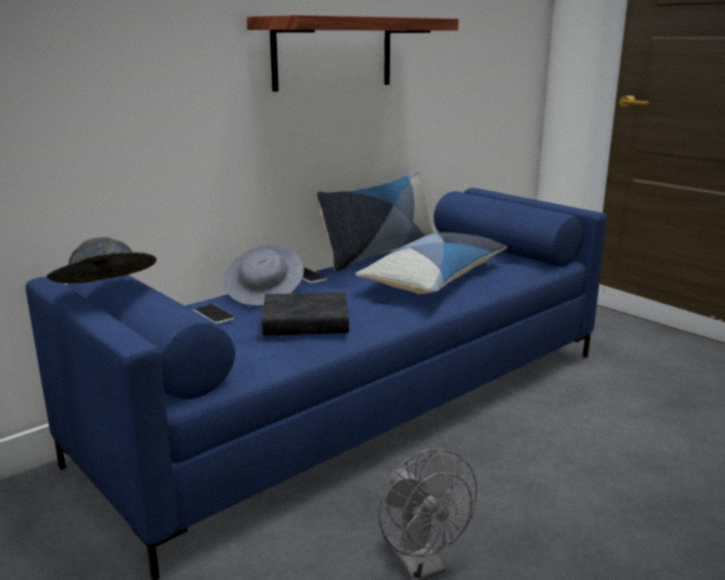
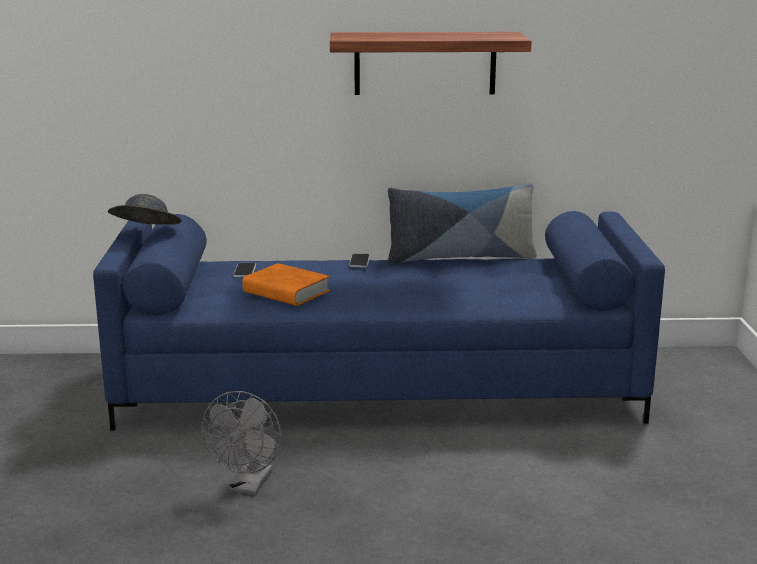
camera: 40 degrees right, 0 degrees up
(265, 293) = (304, 265): grey hat -> none
(305, 323) = (286, 292): black book -> orange book
(436, 278) = (452, 288): pillow -> none

